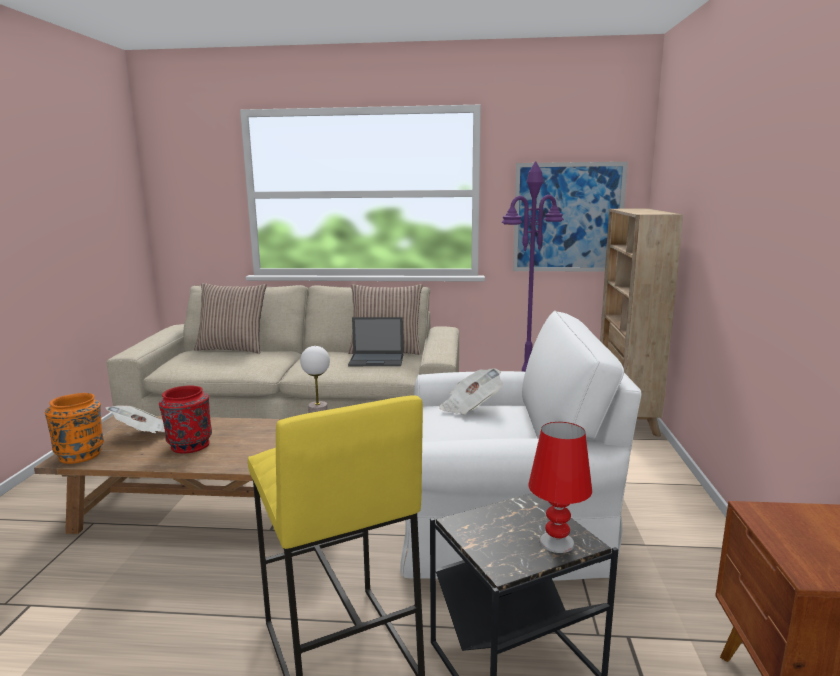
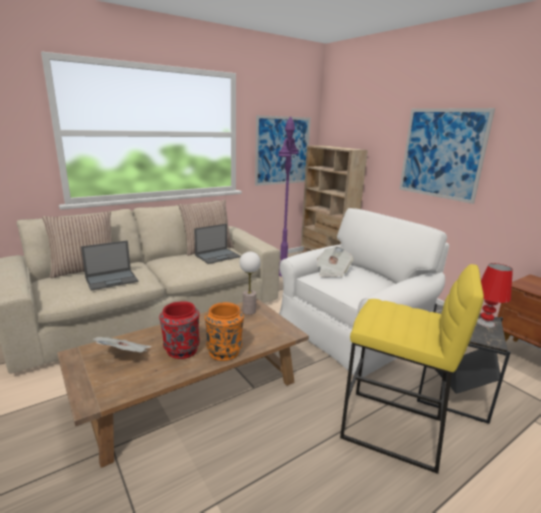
camera: 40 degrees left, 5 degrees up
(81, 455) = (101, 392): orange vase -> orange vase (224, 351)
(232, 362) = (112, 279): none -> laptop
(758, 218) = (441, 153): none -> picture

